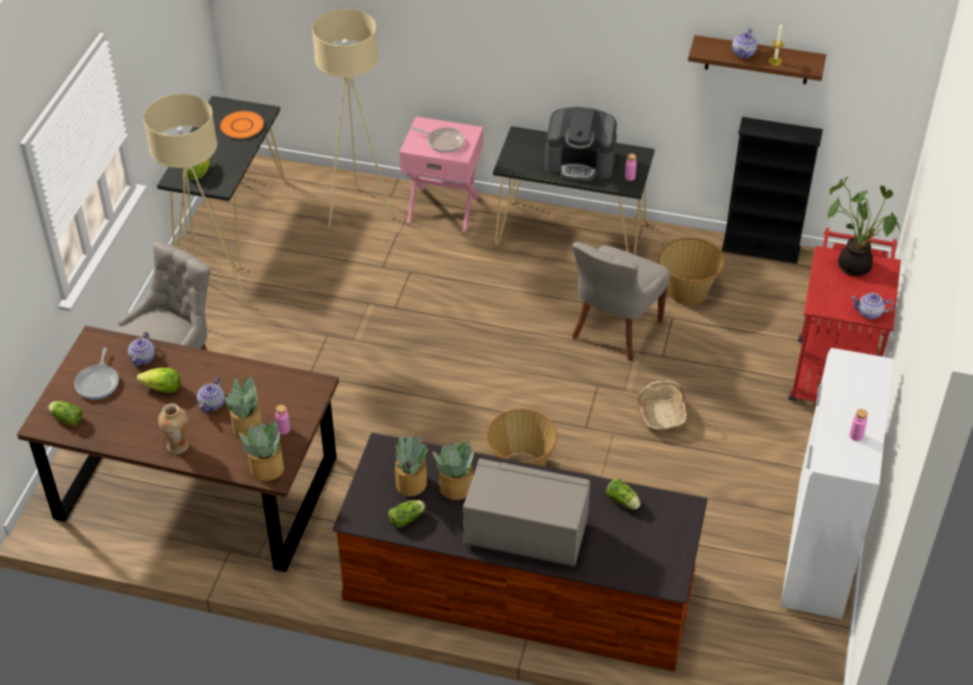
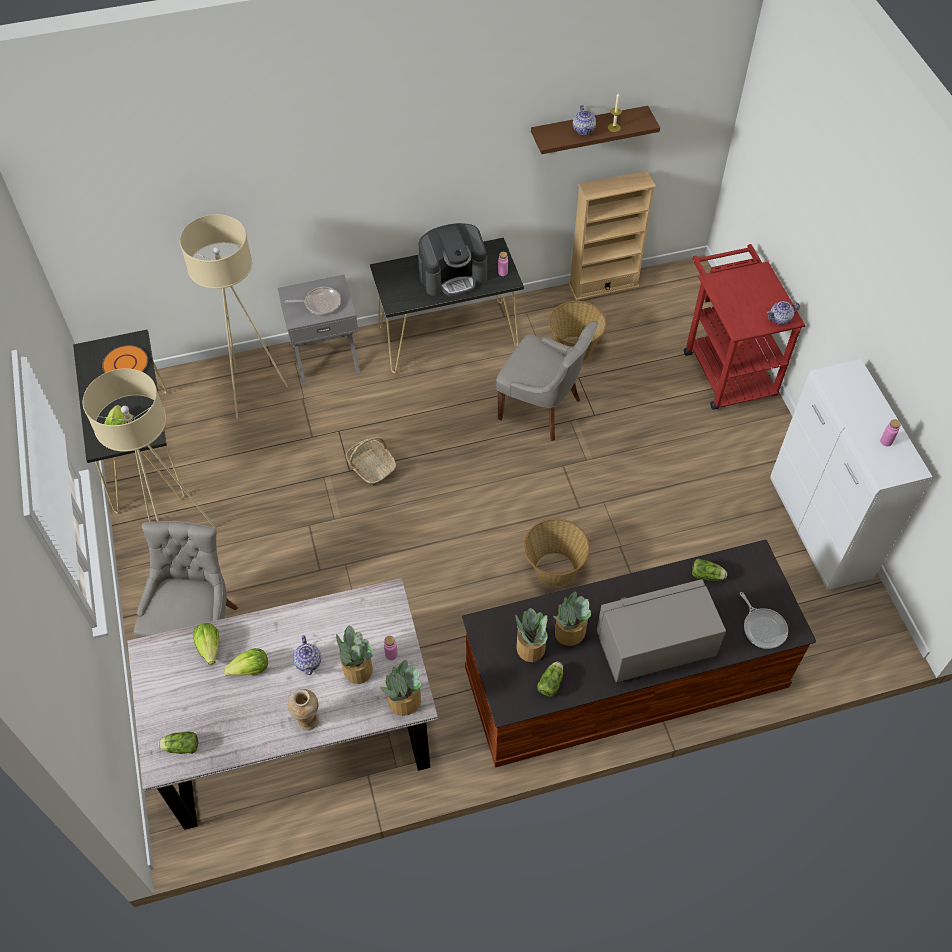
camera: 30 degrees left, 10 degrees up
(98, 382) = (184, 694): frying pan -> frying pan (763, 627)
(143, 358) = (209, 647): teapot -> lettuce
(198, 486) = (296, 727): brown dining table -> grey dining table
(443, 208) = (325, 358): pink nightstand -> grey nightstand
(614, 330) = (542, 409): grey chair -> grey chair turned 60 degrees counterclockwise
(661, 415) = (628, 469): basket -> basket (371, 467)
(760, 249) = (603, 286): black bookcase -> beige bookcase
(854, 264) = (739, 280): potted plant -> none

